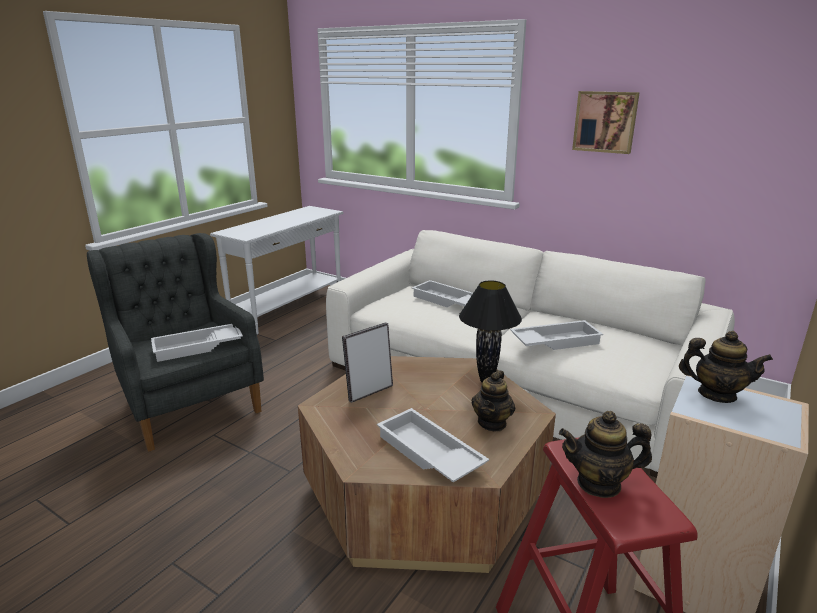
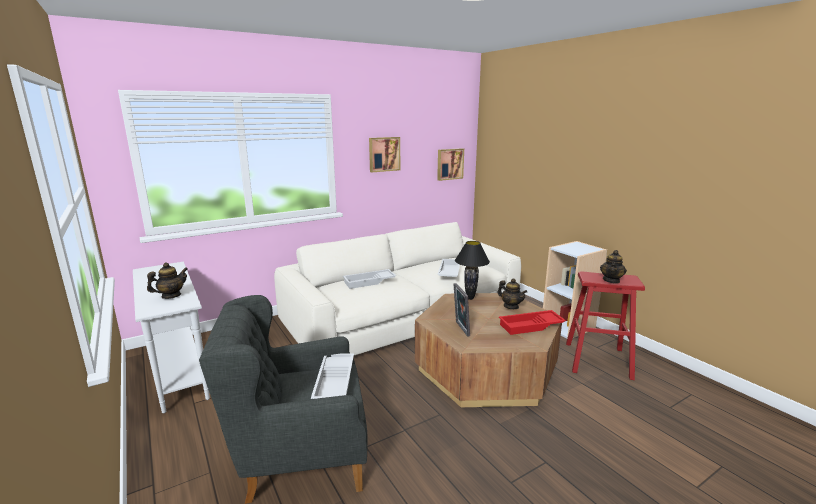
camera: 65 degrees left, 5 degrees down
(428, 454) = (531, 326): white tray -> red tray
(716, 394) = (567, 248): teapot -> teapot (171, 296)
(763, 159) = (449, 164): none -> picture

